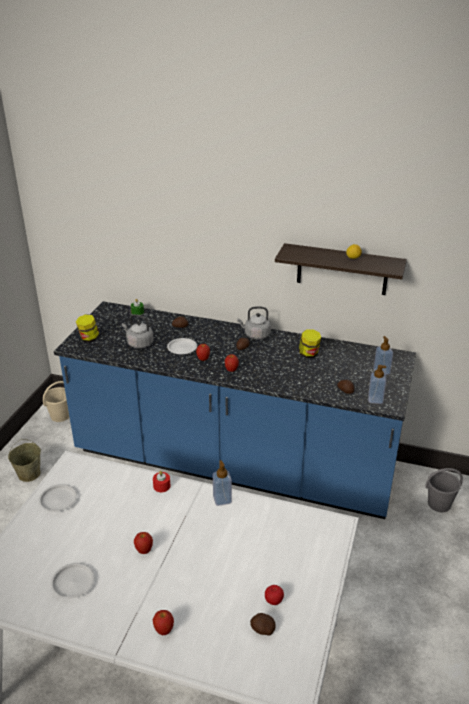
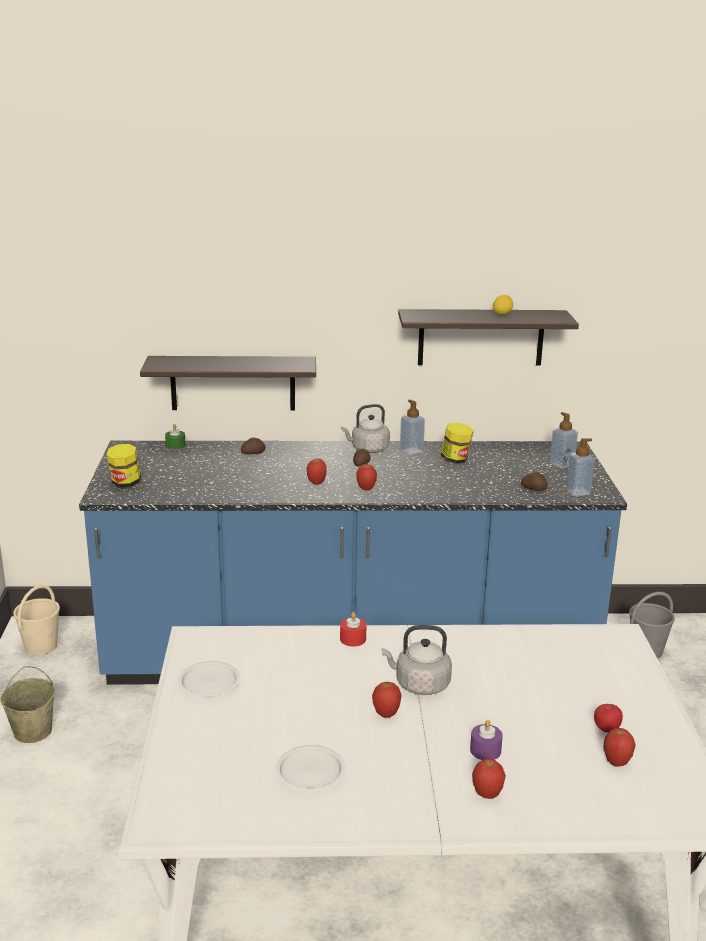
camera: 20 degrees left, 10 degrees down
(139, 343) = (207, 479): grey kettle -> grey kettle (419, 684)
(176, 276) = (233, 383): none -> shelf
(182, 348) = (276, 475): white plate -> none
(185, 595) = (485, 750): none -> purple candle
(222, 499) = (449, 637): soap dispenser -> soap dispenser (411, 451)
(262, 630) = (616, 762): potato -> apple

